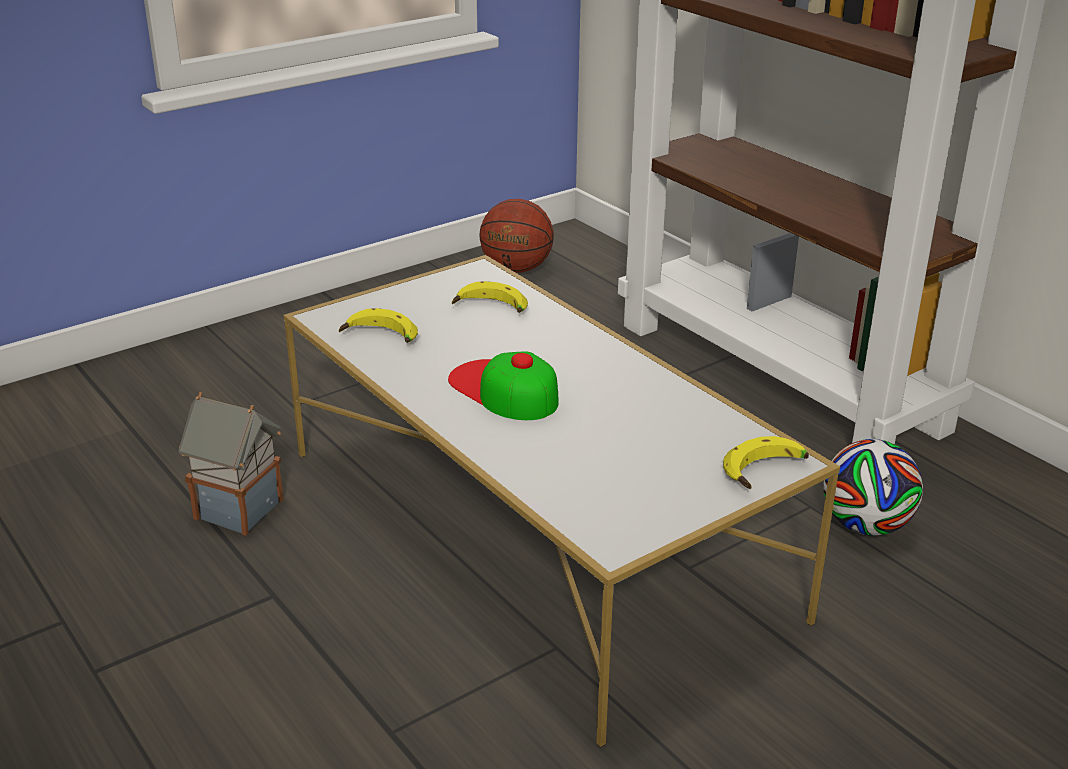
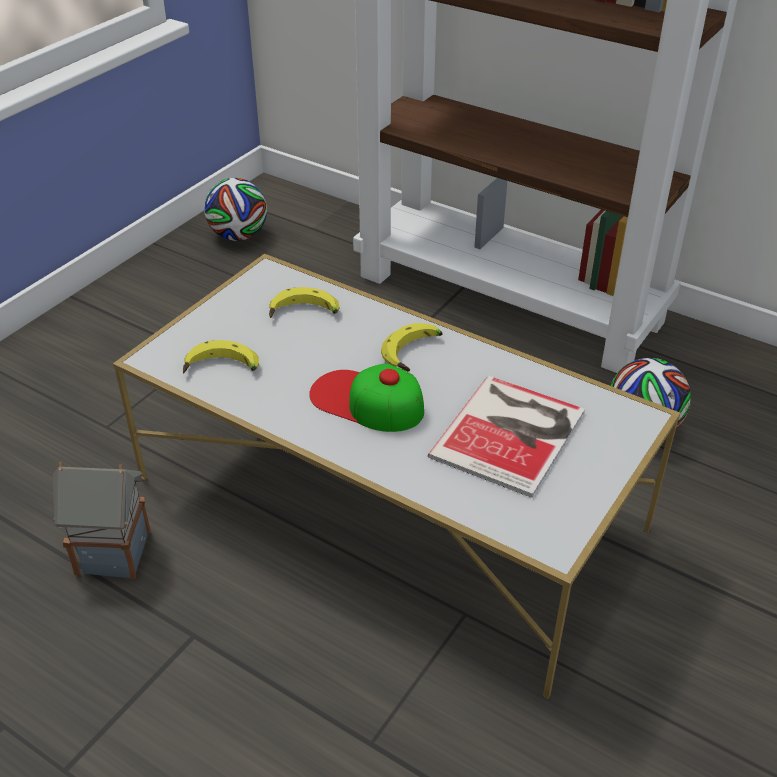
camera: 20 degrees left, 10 degrees up
(516, 269) = (238, 236): basketball -> football
(637, 445) = (512, 433): none -> book
(766, 473) = (630, 435): banana -> banana (414, 354)

